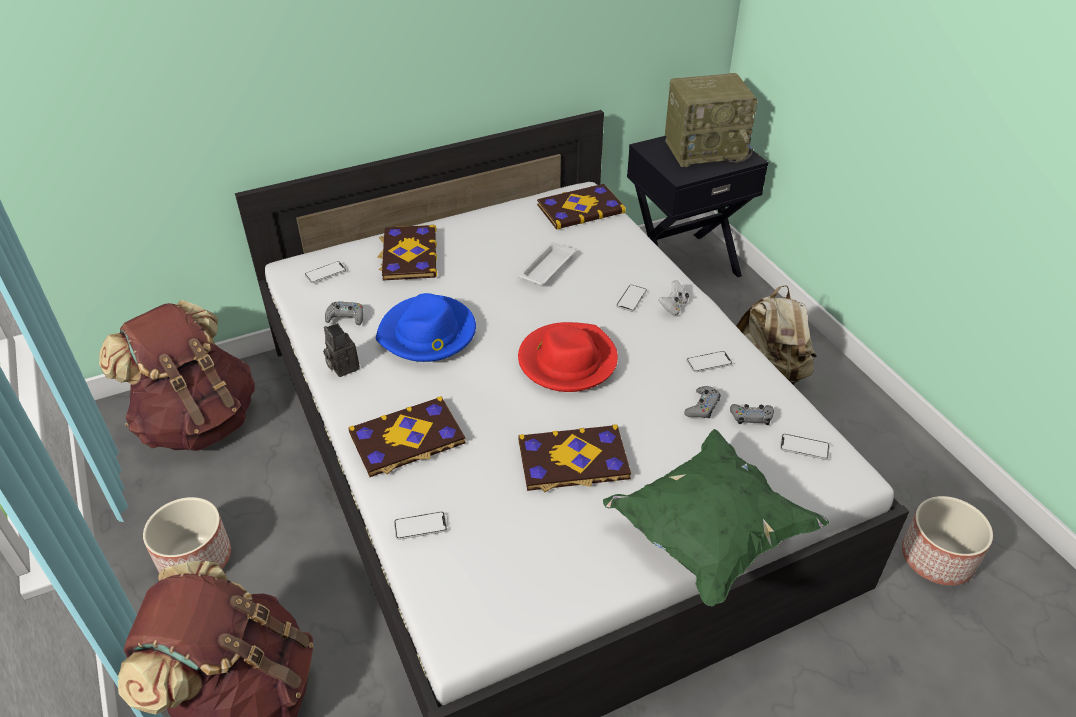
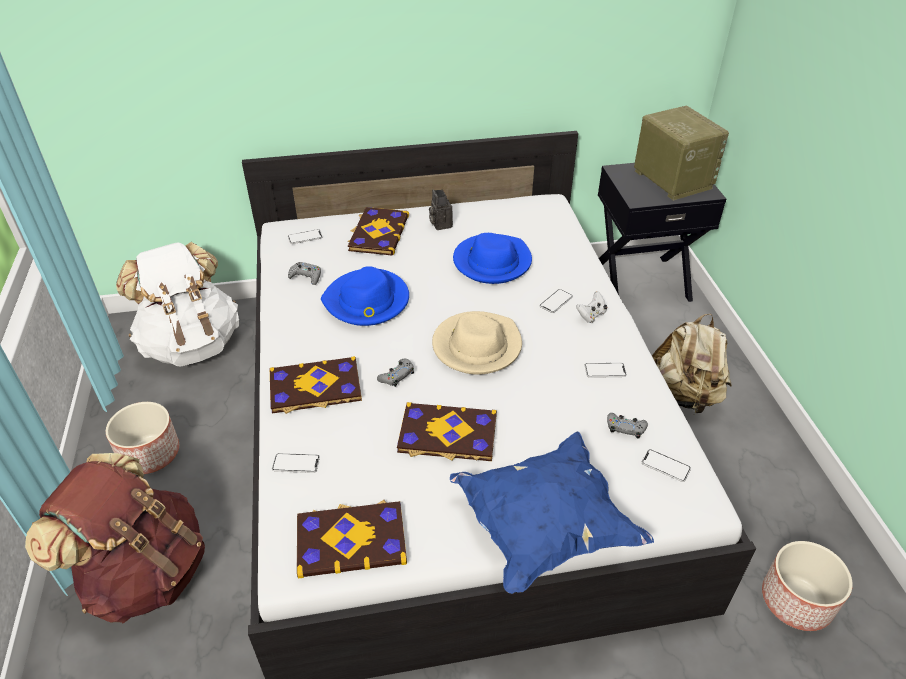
camera: 15 degrees right, 0 degrees up
(198, 421) = (192, 343): brown backpack -> white backpack
(342, 366) = (287, 316): camera -> camera (440, 224)
(547, 267) = (492, 262): white tray -> blue hat
(567, 361) = (477, 346): red hat -> beige hat
(580, 208) = (541, 216): book -> book (351, 539)
(702, 407) = (583, 409): grey game controller -> grey game controller (396, 376)
(706, 149) = (671, 179): radio -> radio turned 120 degrees counterclockwise
(709, 535) = (544, 527): green pillow -> blue pillow

